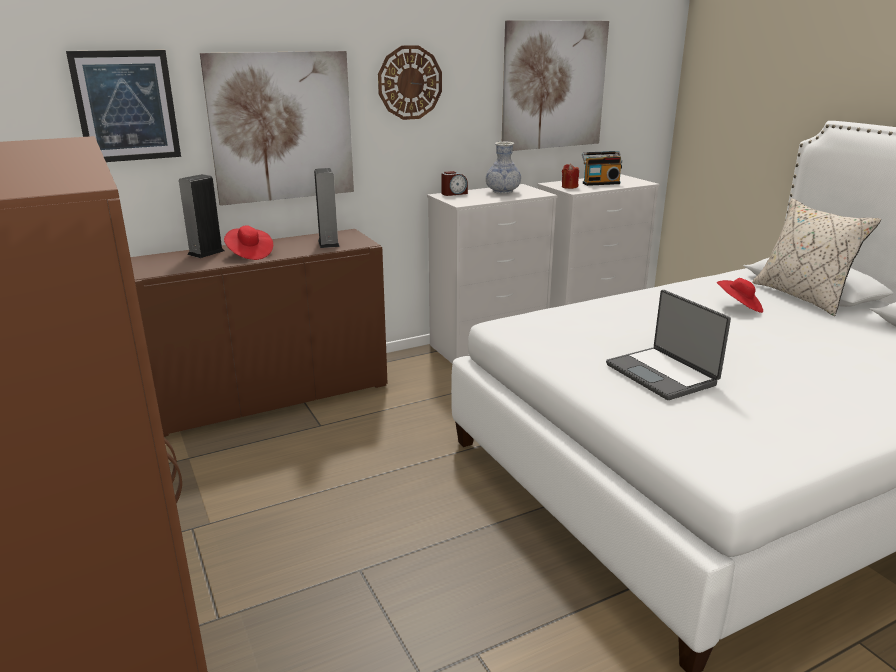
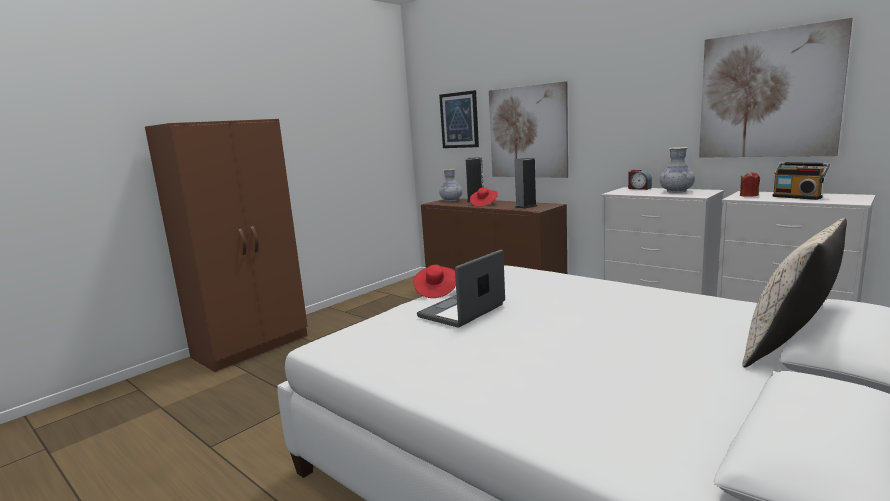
camera: 70 degrees right, 10 degrees down
(155, 262) = (451, 200): none -> vase
(410, 83) = (613, 100): wall clock -> none
(739, 307) = (678, 322): red hat -> red hat (436, 291)

